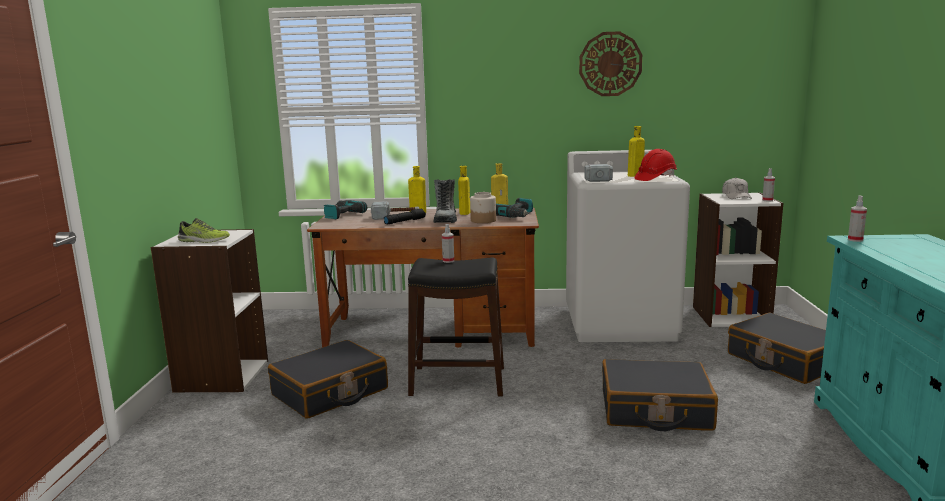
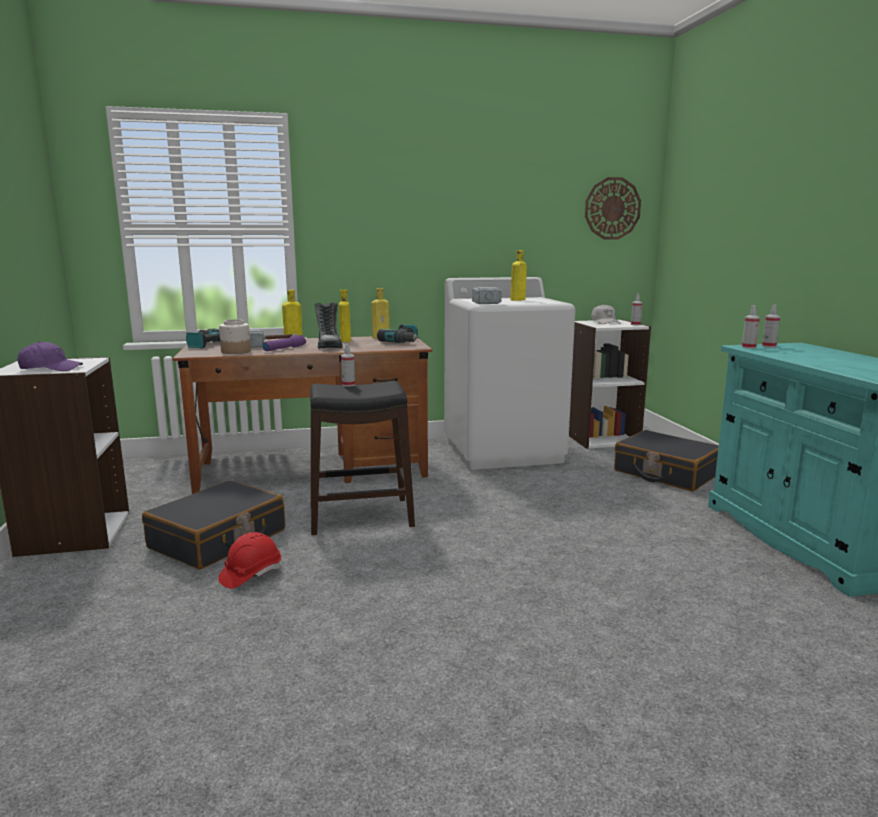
camera: 15 degrees left, 0 degrees up
(203, 240) = (50, 368): shoe -> purple cap
(405, 221) = (284, 348): black flashlight -> purple flashlight
(483, 220) = (371, 346): jar -> jar (236, 351)
(610, 64) = (485, 189): wall clock -> wall clock (612, 208)
(655, 178) = (540, 301): red hard hat -> red hard hat (251, 574)
(655, 410) = (571, 526): black suitcase -> none
(881, 239) = (769, 346): none -> spray bottle

